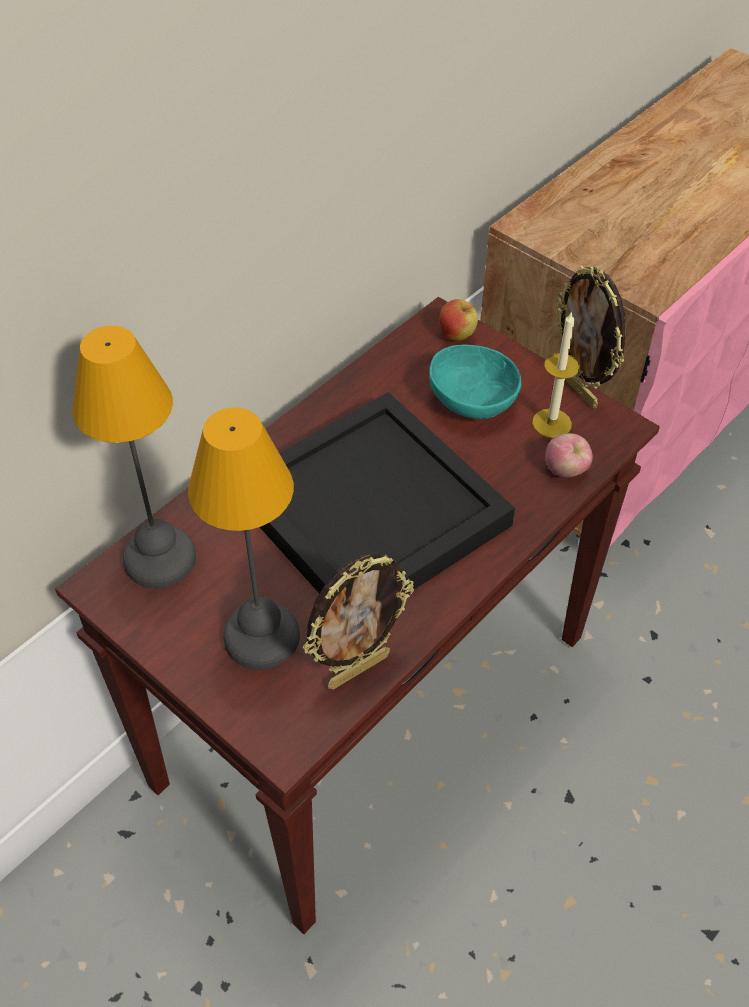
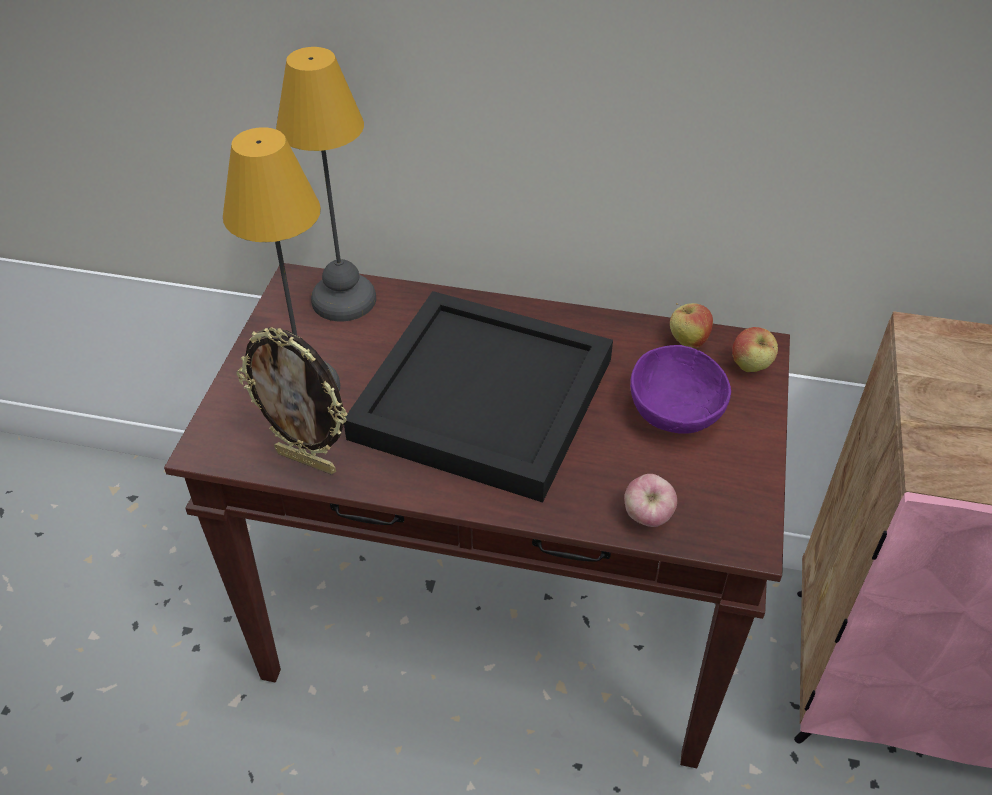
camera: 60 degrees right, 5 degrees down
(403, 355) = (687, 342): none -> apple
(473, 399) = (677, 411): turquoise bowl -> purple bowl
(551, 423) = (701, 482): candle -> none
(579, 390) = (768, 487): picture frame -> none

